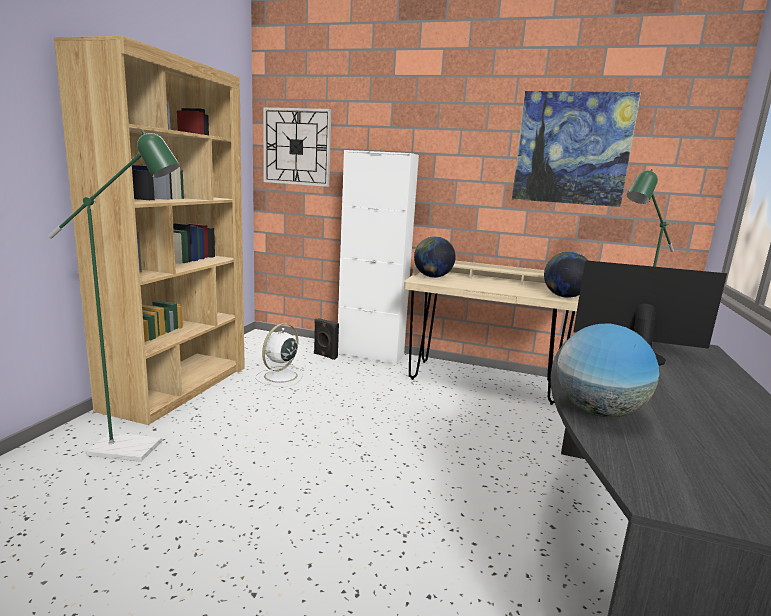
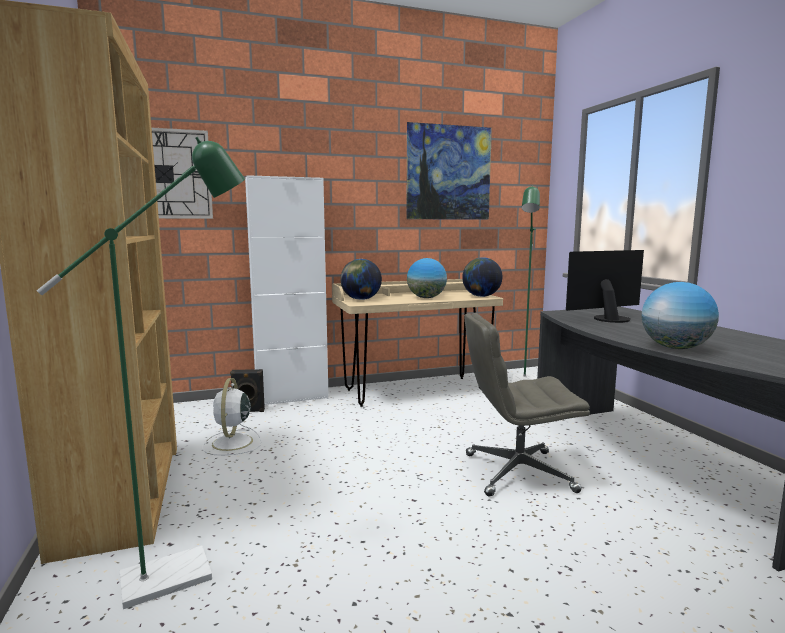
camera: 35 degrees left, 5 degrees down
(453, 492) = (517, 473): none -> grey office chair
(498, 287) = (426, 298): none -> globe

